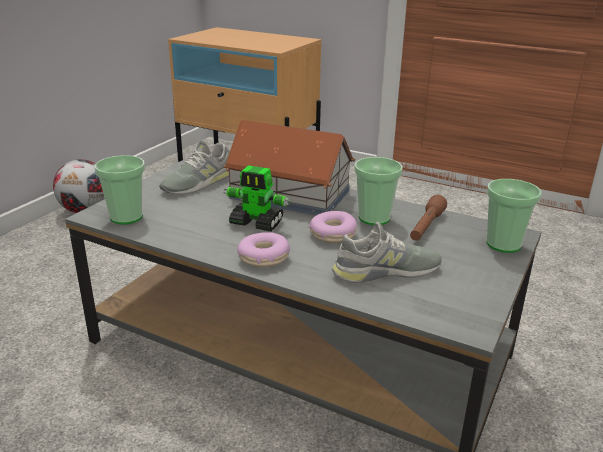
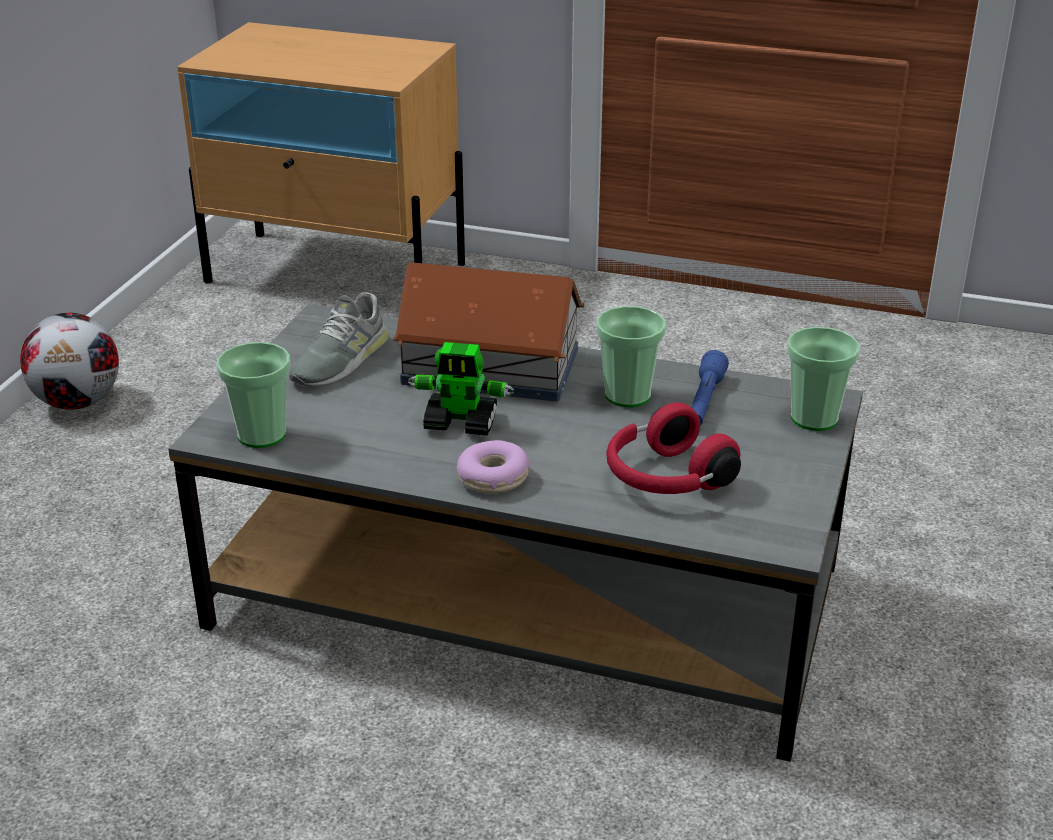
camera: 10 degrees left, 5 degrees up
(333, 235) = (577, 430): donut -> none
(386, 271) = (665, 478): grey shoe -> red headphones
(426, 227) = (704, 402): brown flashlight -> blue flashlight

